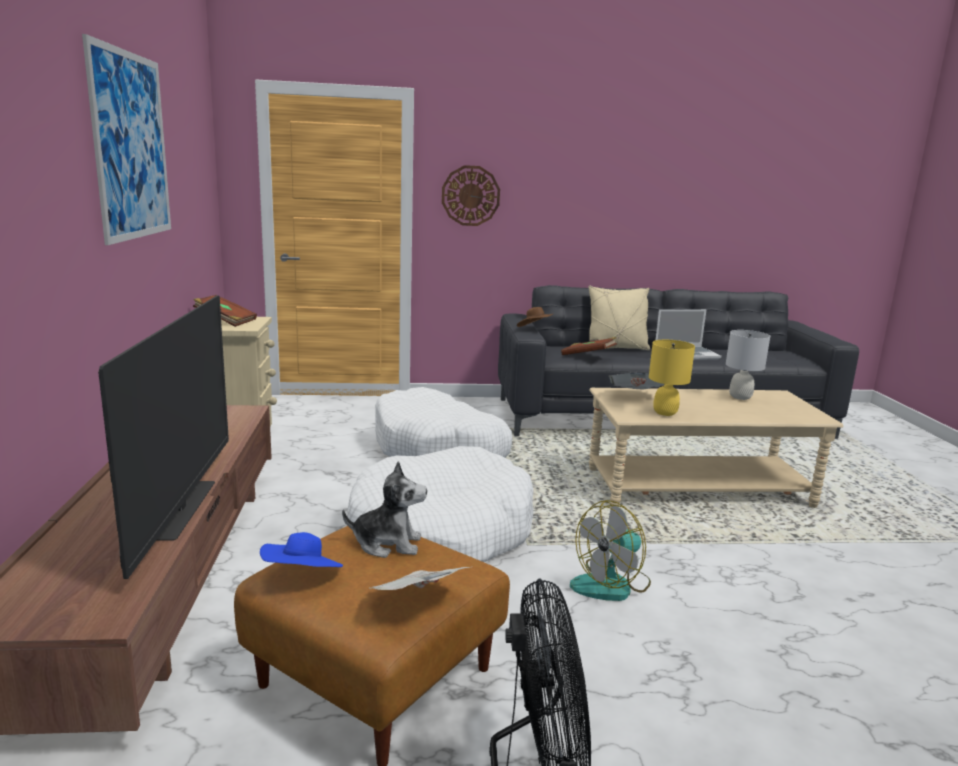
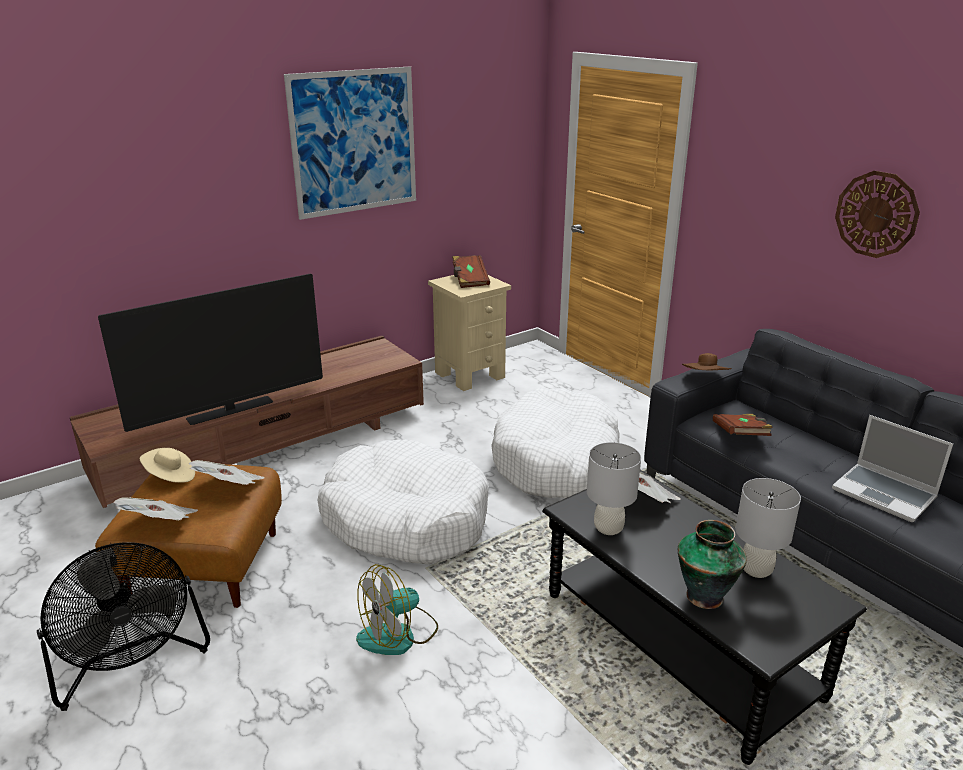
camera: 60 degrees right, 10 degrees up
(302, 576) = (170, 477): blue hat -> beige hat
(388, 544) = (230, 487): plush toy -> newspaper
(470, 196) = (736, 197): wall clock -> wall clock (876, 214)
(611, 584) = (398, 634): fan -> fan turned 60 degrees counterclockwise
(616, 348) = (817, 443): beige pillow -> none
(663, 413) = (607, 528): yellow table lamp -> grey table lamp
(698, 487) = (678, 644): beige coffee table -> black coffee table
(758, 414) = (705, 595): none -> vase

